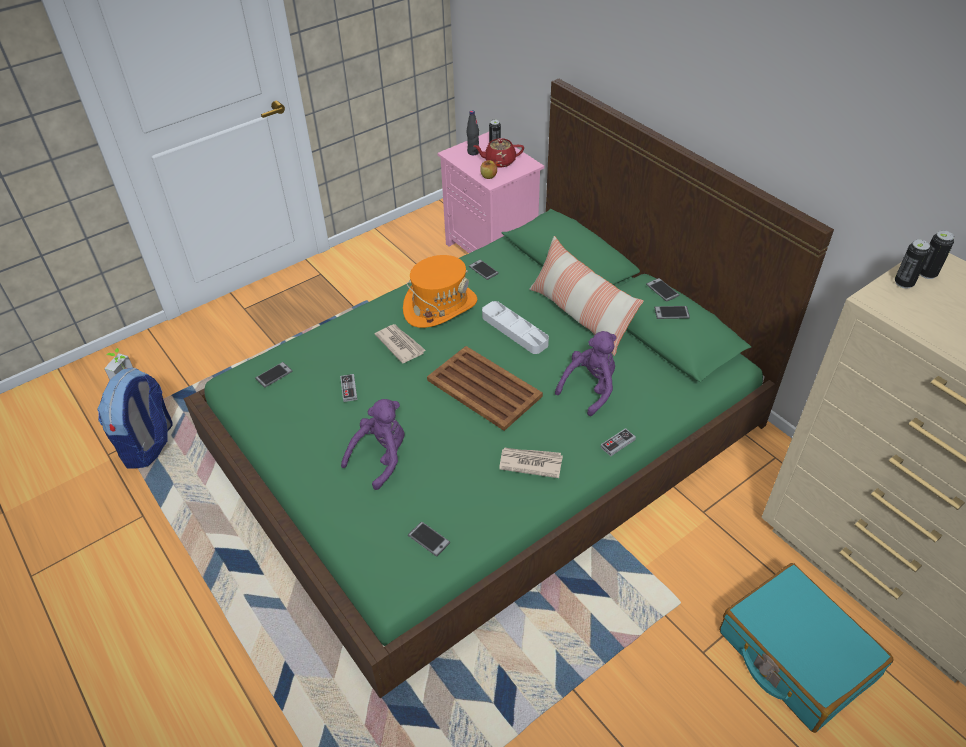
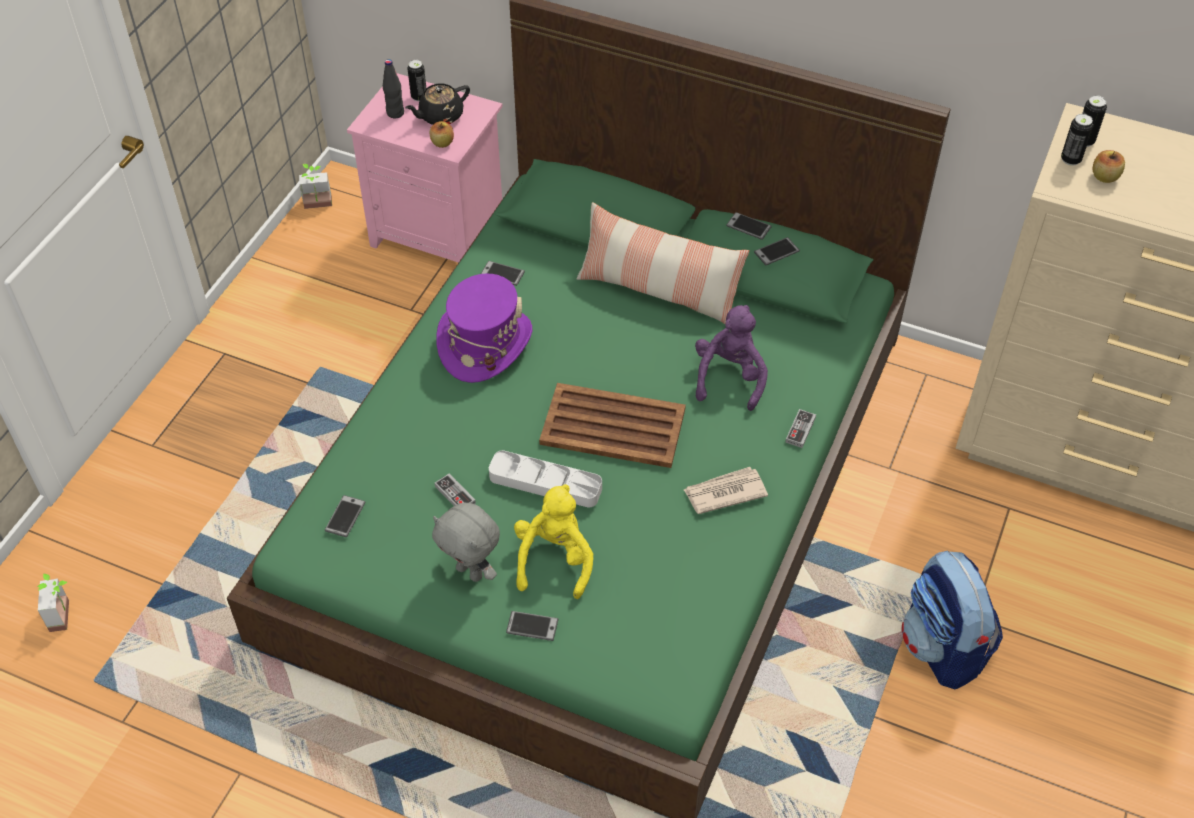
camera: 30 degrees left, 5 degrees up
(149, 445) = (171, 684): backpack -> backpack (942, 648)
(322, 441) = (471, 572): none -> grey plush toy
(381, 457) = (554, 559): purple plush toy -> yellow plush toy
(400, 344) = (473, 412): newspaper -> none
(429, 539) = (676, 625): phone -> phone (532, 626)
(432, 213) = (318, 206): none -> potted plant
(440, 306) = (485, 343): orange hat -> purple hat
(499, 161) = (440, 116): red teapot -> black teapot
(514, 330) = (596, 340): grey tray -> grey tray (545, 483)
(795, 655) = (1058, 577): turquoise suitcase -> none
(928, 305) = (1104, 177): none -> apple

